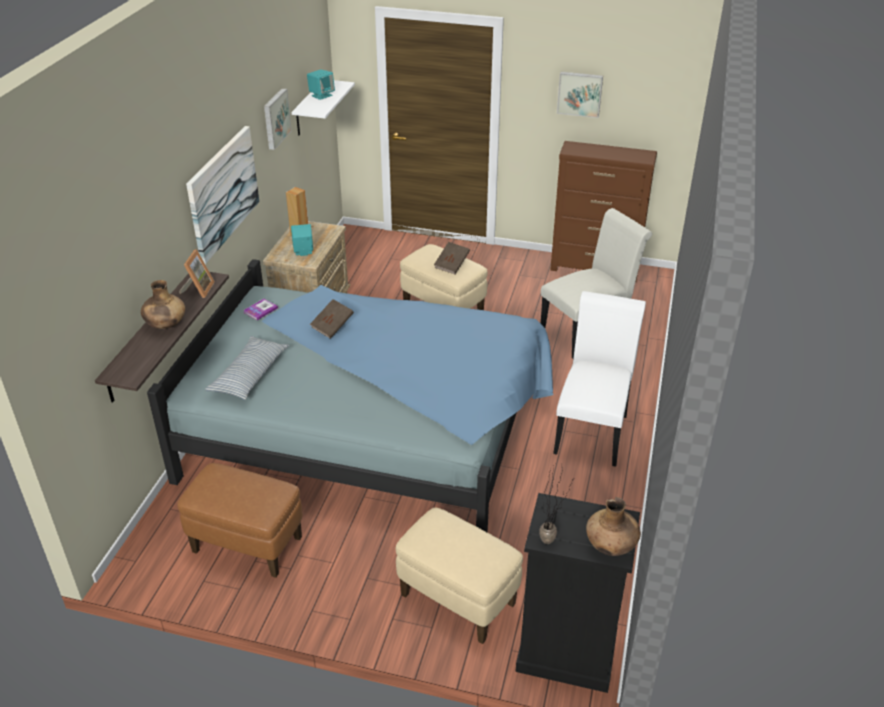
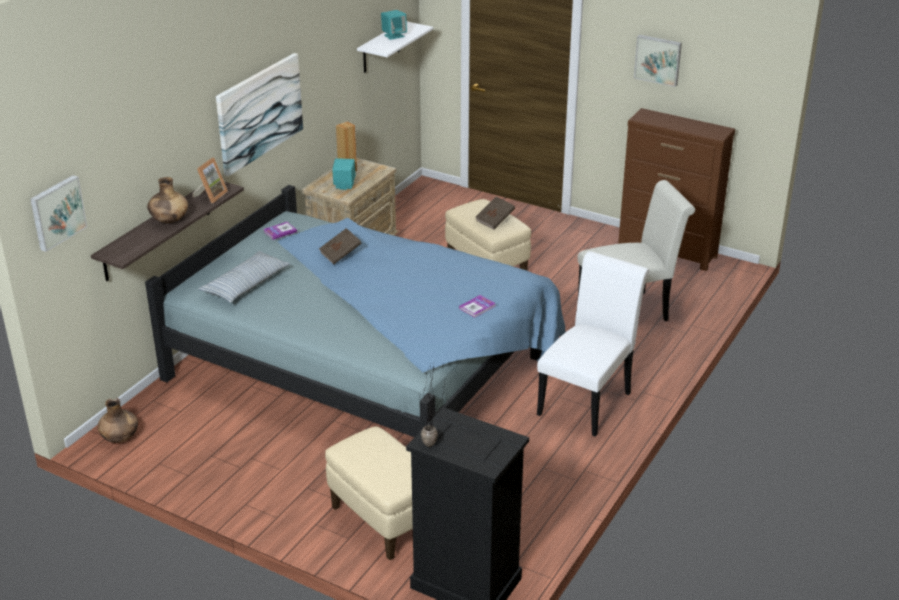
camera: 15 degrees right, 5 degrees down
(247, 544) = (209, 441): brown ottoman -> none
(275, 118) = (334, 51): picture -> picture (56, 212)
(491, 363) = (477, 307): none -> book
(611, 545) = (486, 458): brown vase -> brown vase (120, 438)

